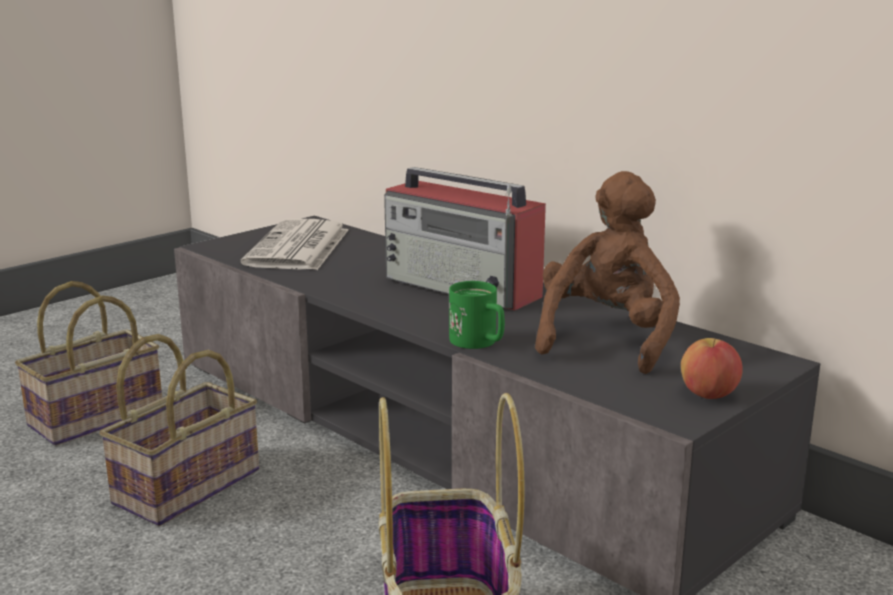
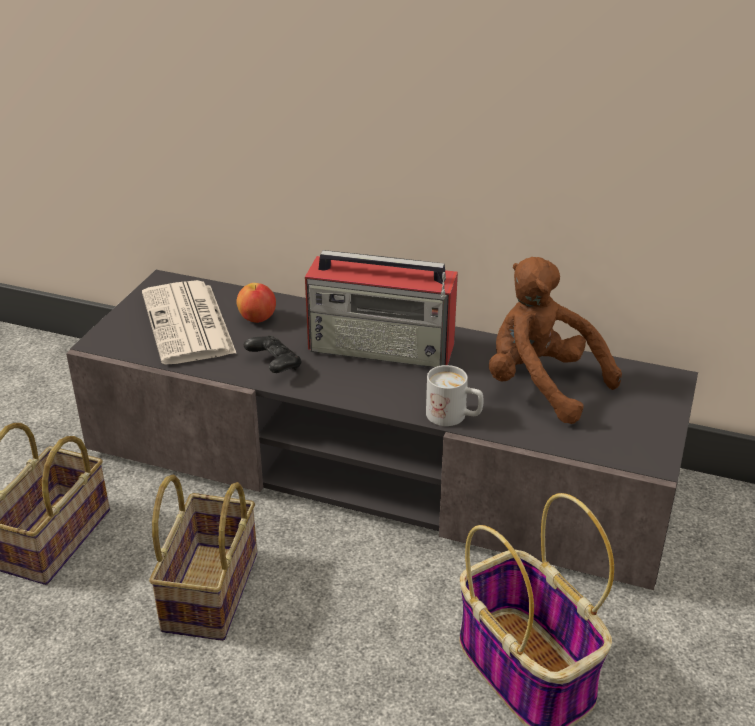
camera: 25 degrees left, 15 degrees up
(341, 282) = (274, 366): none -> black game controller
(479, 343) = (454, 417): green mug -> white mug
(606, 339) = (541, 385): brown plush toy -> brown plush toy turned 45 degrees counterclockwise
(708, 395) = (654, 430): apple -> apple (257, 319)

